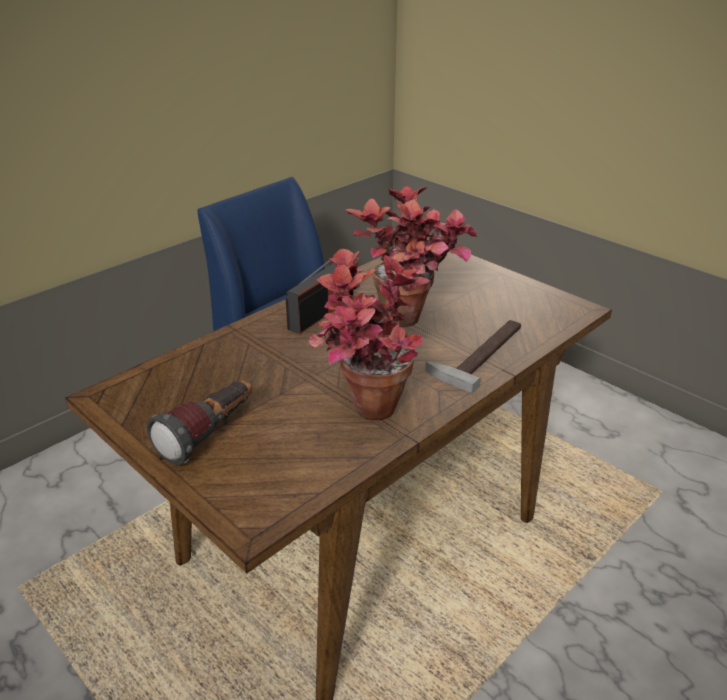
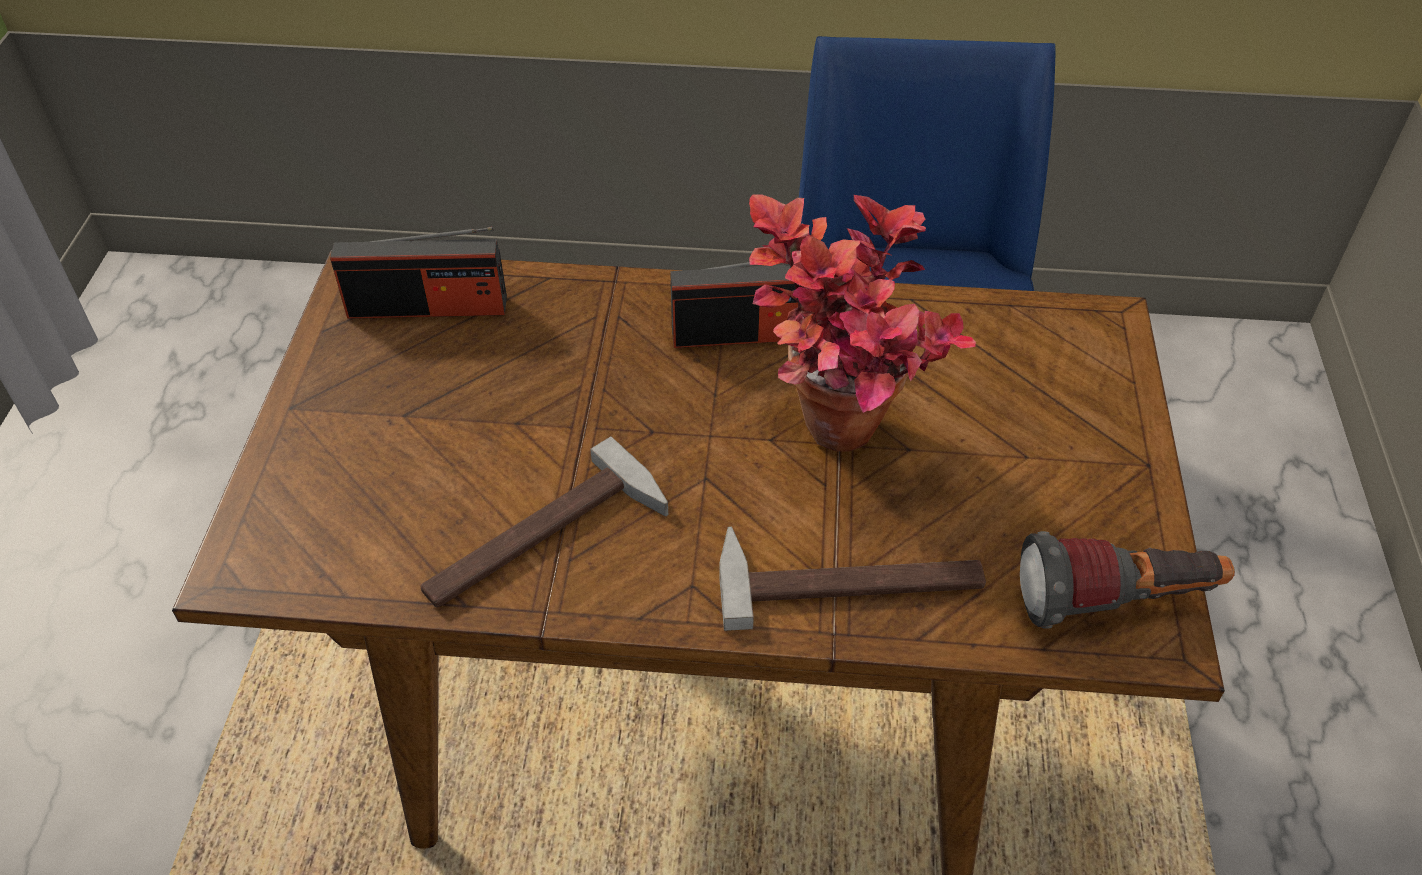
camera: 50 degrees right, 15 degrees up
(163, 385) = (428, 307): none -> radio
(210, 435) = (369, 417): flashlight -> flashlight (1116, 603)
(365, 417) = (545, 542): potted plant -> hammer

